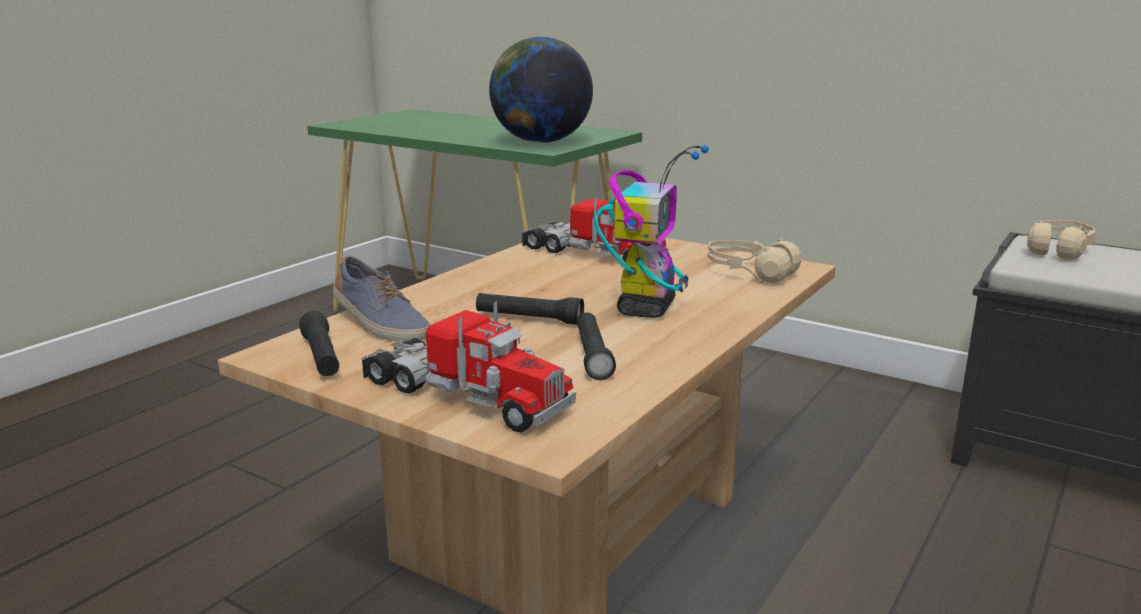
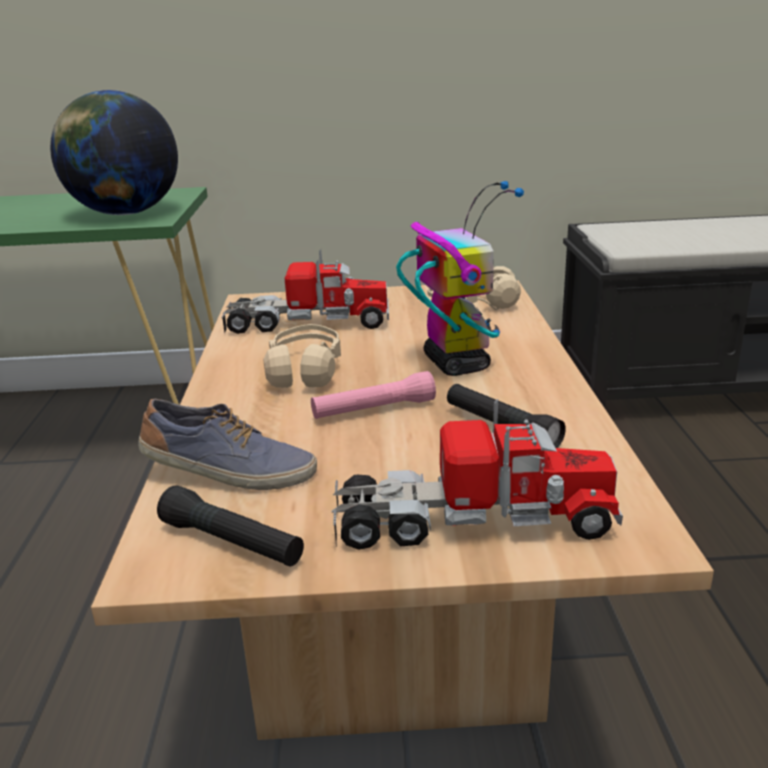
camera: 35 degrees left, 5 degrees up
(529, 319) = (373, 410): black flashlight -> pink flashlight
(1059, 250) = (624, 231): beige headphones -> beige headphones (305, 371)

